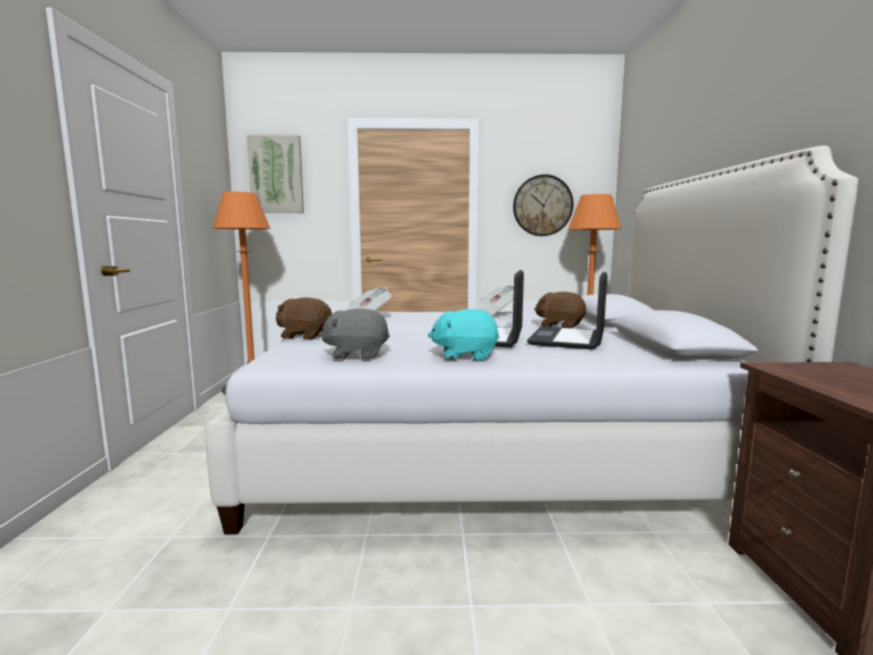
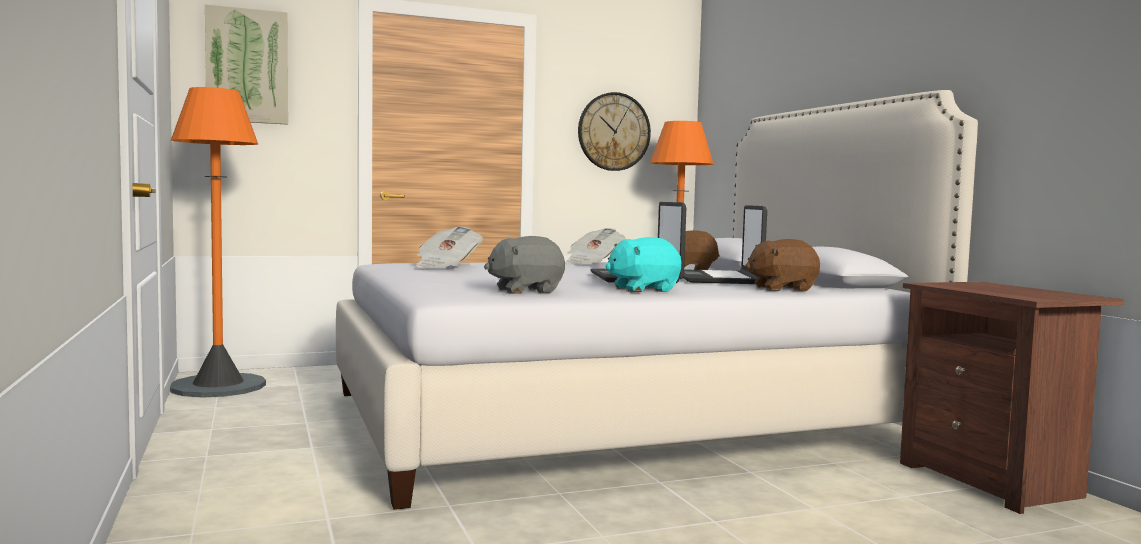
camera: 20 degrees left, 5 degrees down
(305, 336) = (415, 280): brown plush toy -> brown plush toy (781, 289)

